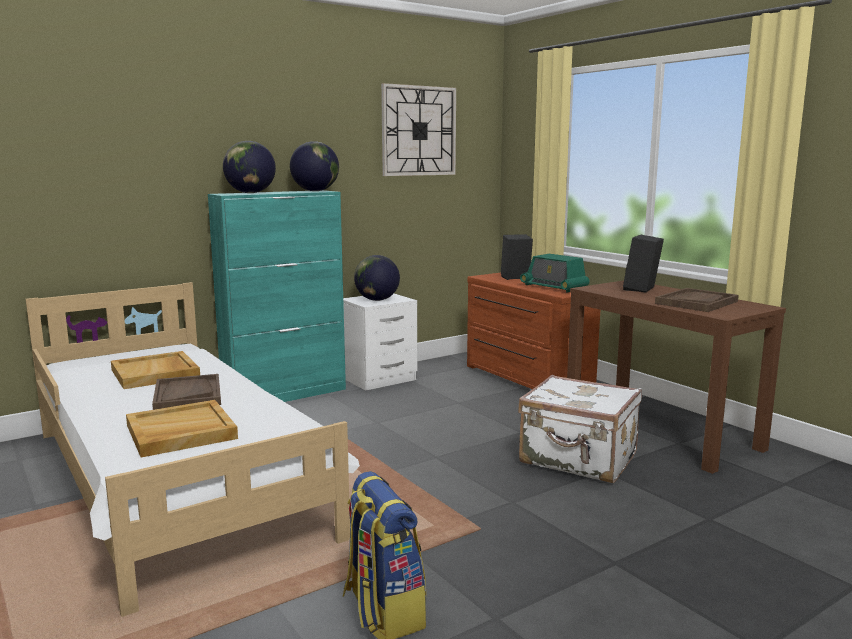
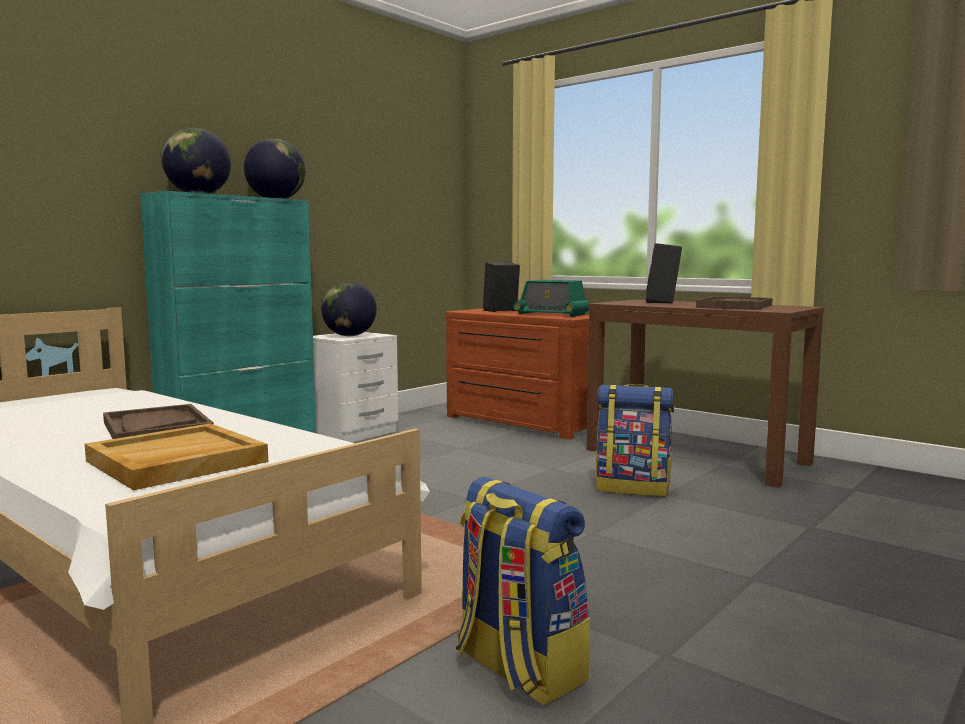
camera: 15 degrees left, 5 degrees down
(156, 373) = (92, 412): beige tray -> none
(419, 131) = (384, 145): wall clock -> none
(578, 460) = (633, 488): white suitcase -> backpack

